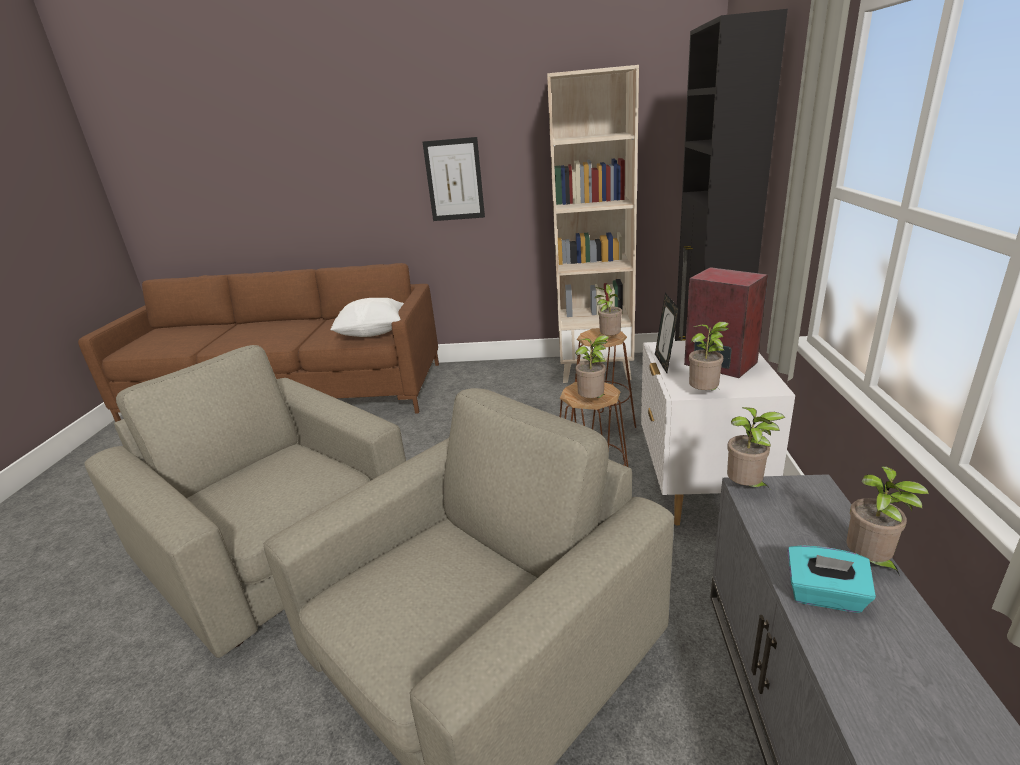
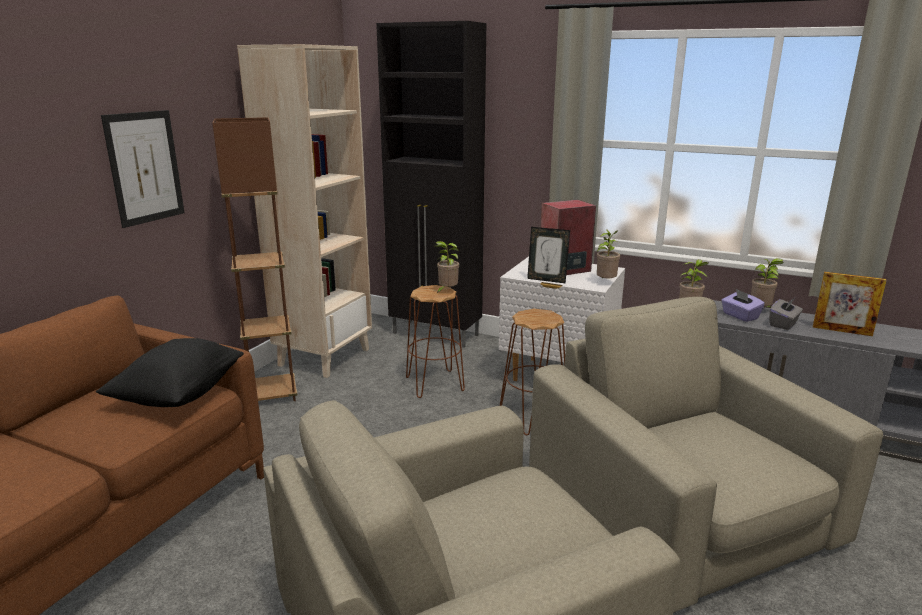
camera: 70 degrees left, 5 degrees down
(372, 333) = (179, 395): white pillow -> black pillow
(519, 375) = (273, 394): none -> brown floor lamp
(593, 401) = (556, 319): potted plant -> none
(801, 539) = (740, 316): none -> purple tissue box
(824, 596) = (783, 324): turquoise tissue box -> grey tissue box
(893, 691) = (842, 331): none -> picture frame

